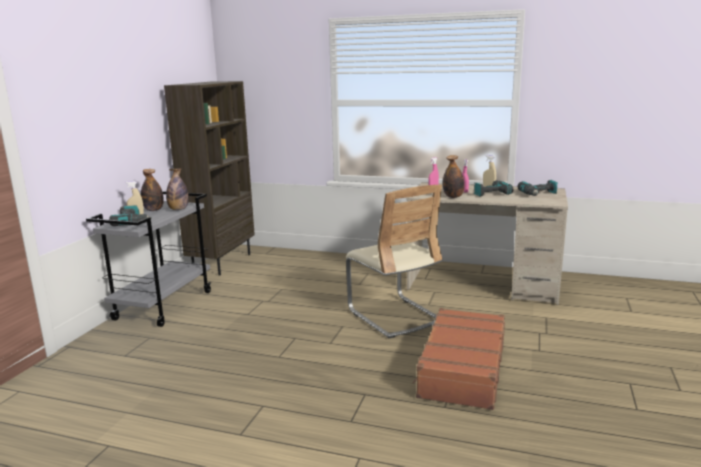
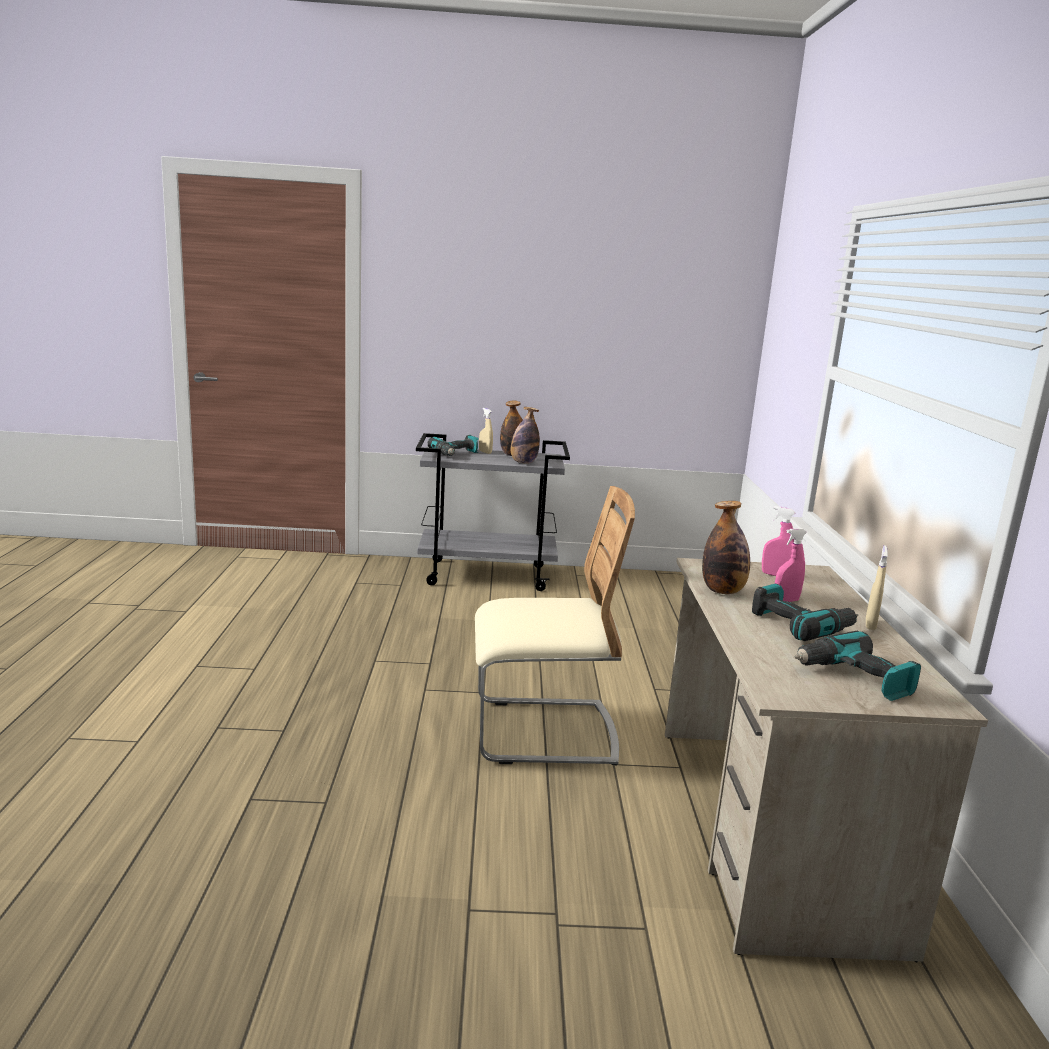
camera: 70 degrees right, 0 degrees up
(222, 263) = (647, 581): brown bookcase -> none
(394, 316) = (543, 732): beige chair -> beige chair turned 135 degrees counterclockwise
(461, 369) = (370, 811): brown suitcase -> none

